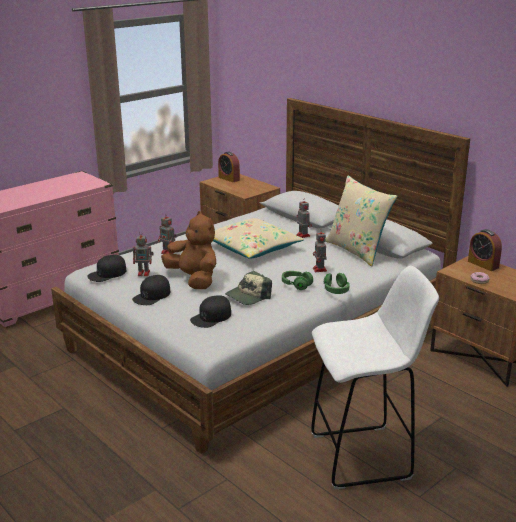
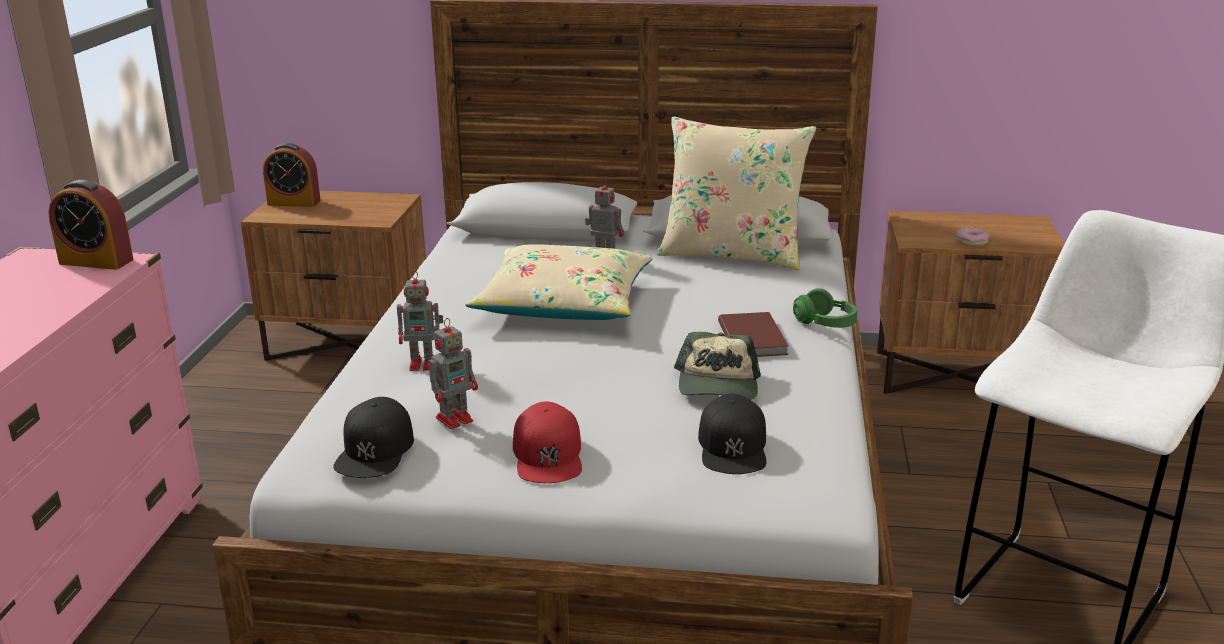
camera: 40 degrees left, 0 degrees up
(152, 295) = (548, 455): black cap -> red cap
(194, 279) = (567, 394): brown plush toy -> none
(296, 285) = (754, 338): green headphones -> brown book
(320, 270) = (738, 301): toy robot -> none
(483, 264) = (930, 219): alarm clock -> alarm clock (96, 261)

